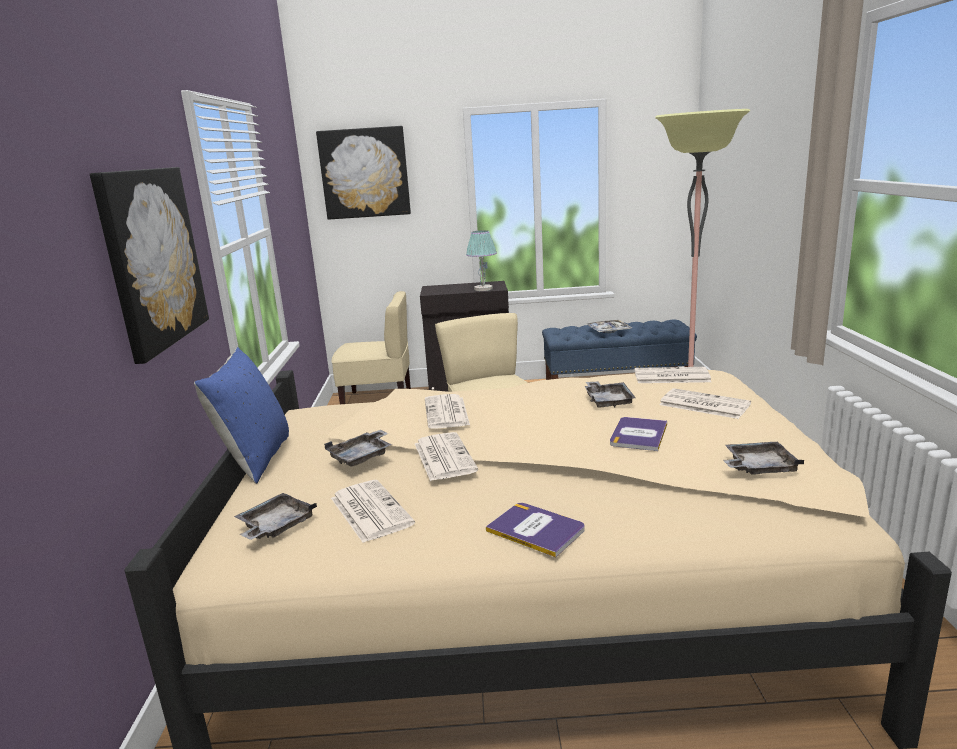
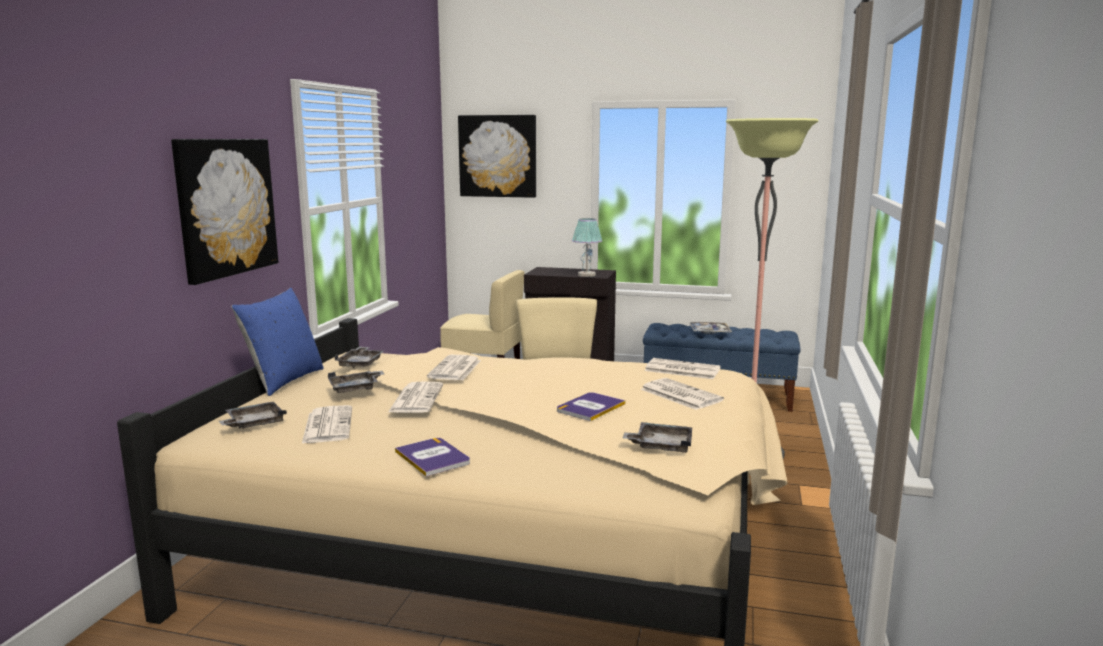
camera: 15 degrees right, 5 degrees down
(608, 401) = (599, 380): grey tray -> grey tray (361, 363)

